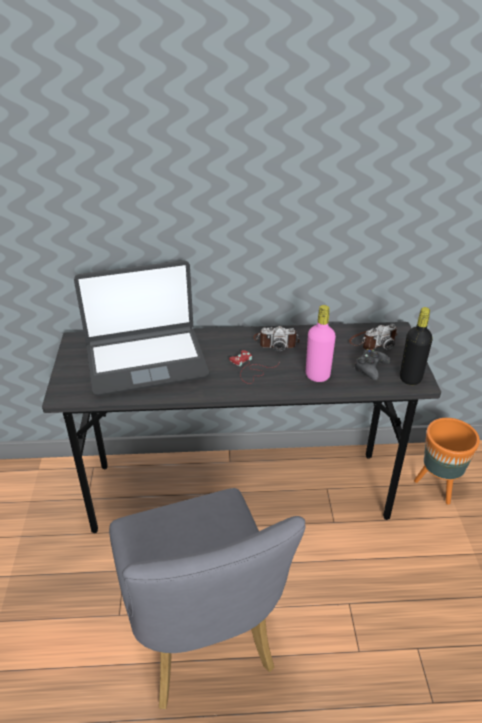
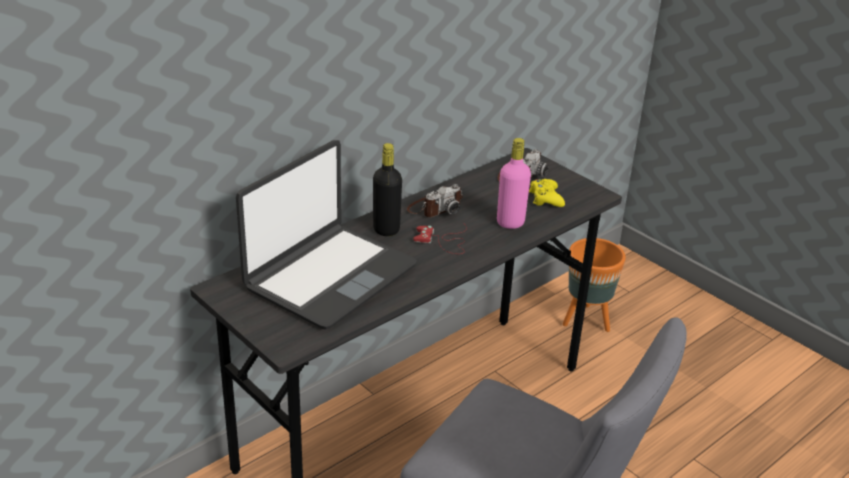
camera: 40 degrees left, 5 degrees down
(370, 368) = (545, 198): black game controller -> yellow game controller
(410, 378) = (586, 194): black bottle -> black bottle (386, 229)

